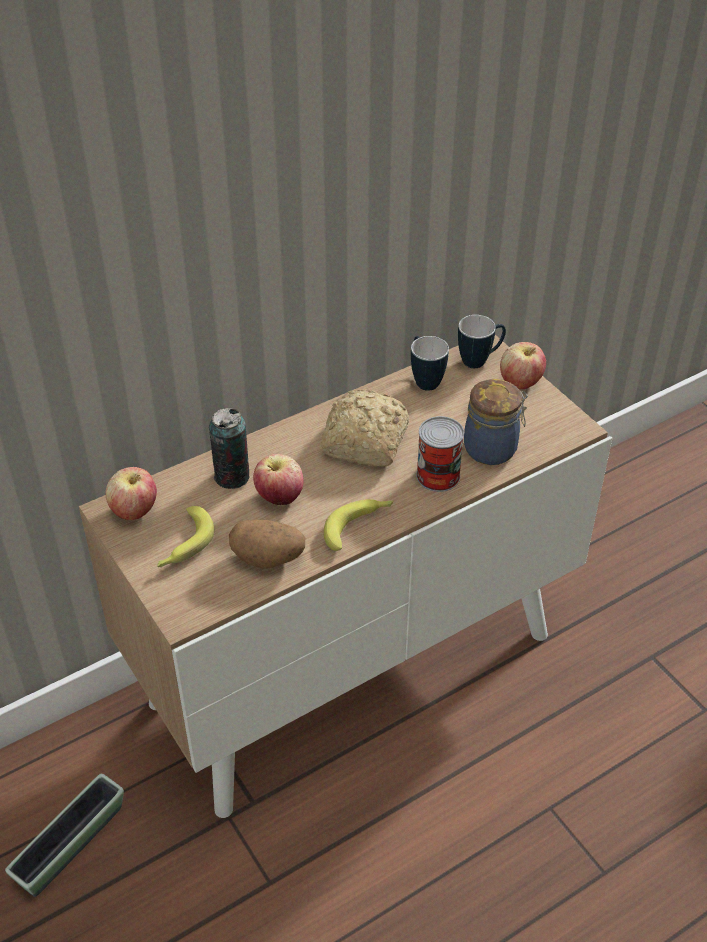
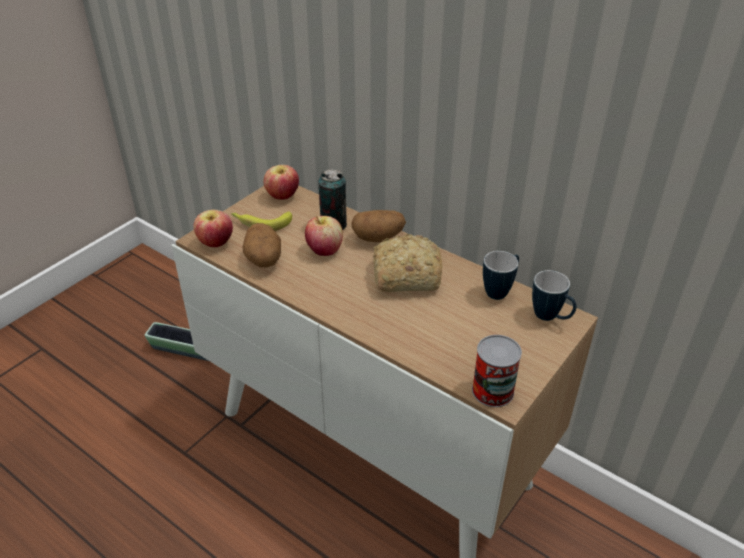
camera: 70 degrees right, 5 degrees down
(282, 444) = (378, 238): none -> potato
(359, 526) = (313, 294): banana -> none
(438, 476) = (389, 323): can -> can (492, 391)
(492, 448) = (441, 349): jar -> none
(520, 383) = (540, 349): apple -> apple (216, 243)

